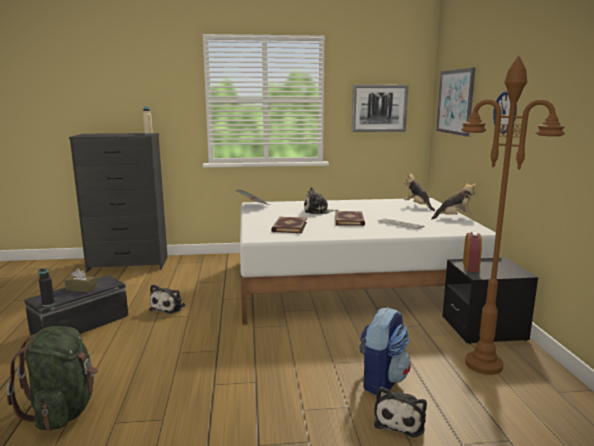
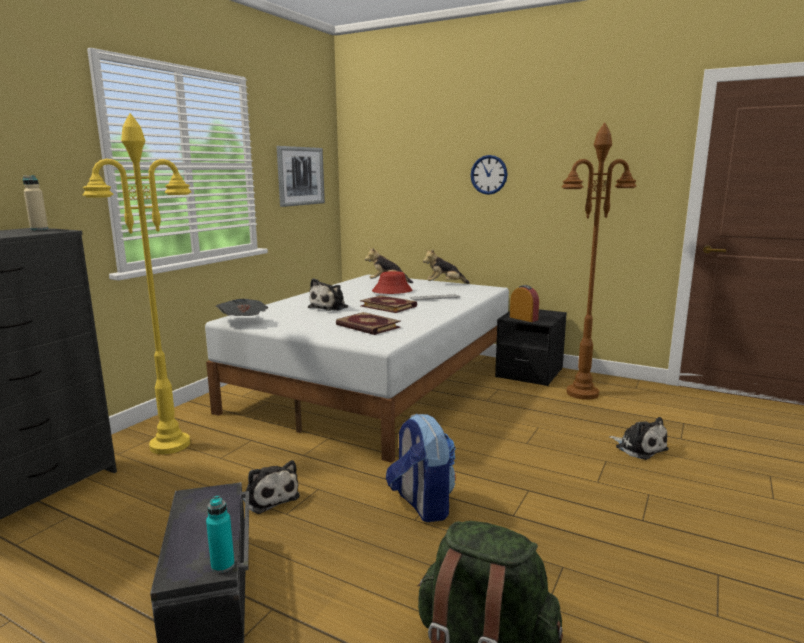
camera: 55 degrees left, 0 degrees up
(48, 304) = (222, 565): black bottle -> turquoise bottle
(81, 288) = (200, 523): brown tissue box -> none
(198, 268) = (170, 445): none -> yellow floor lamp
(381, 380) = (575, 434): backpack -> backpack (421, 504)
(394, 212) = (392, 291): none -> red hat
(454, 218) = (444, 284): plush toy -> plush toy turned 120 degrees counterclockwise
(455, 102) = (392, 167): picture -> none

